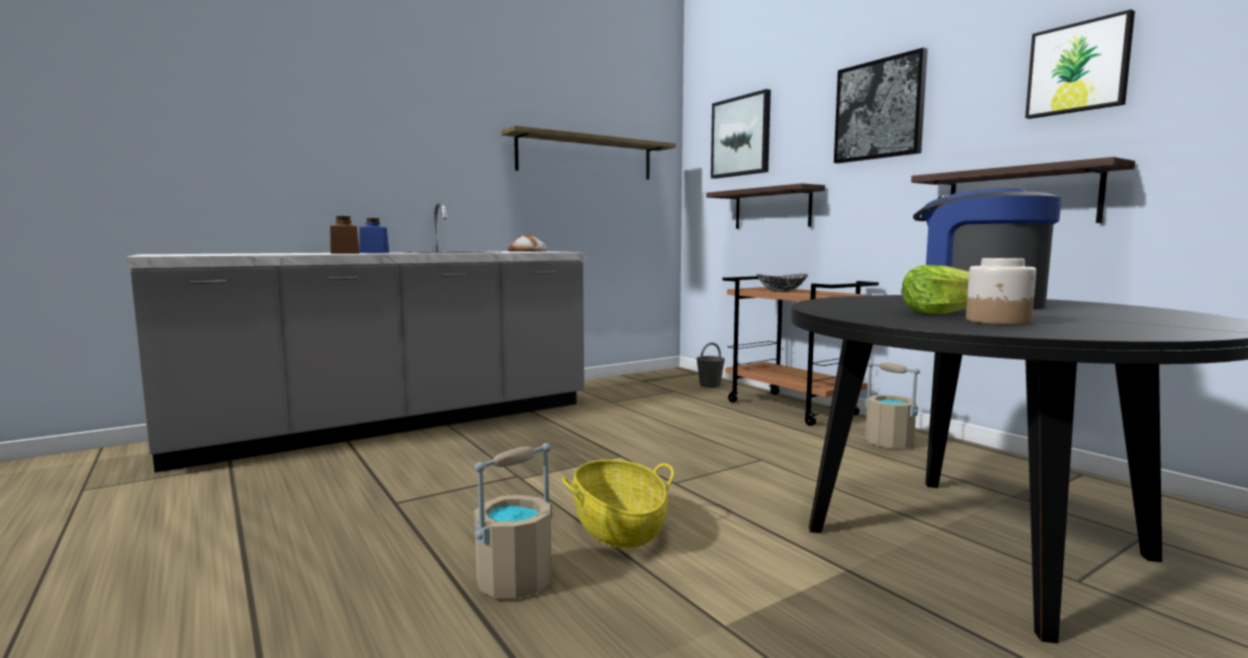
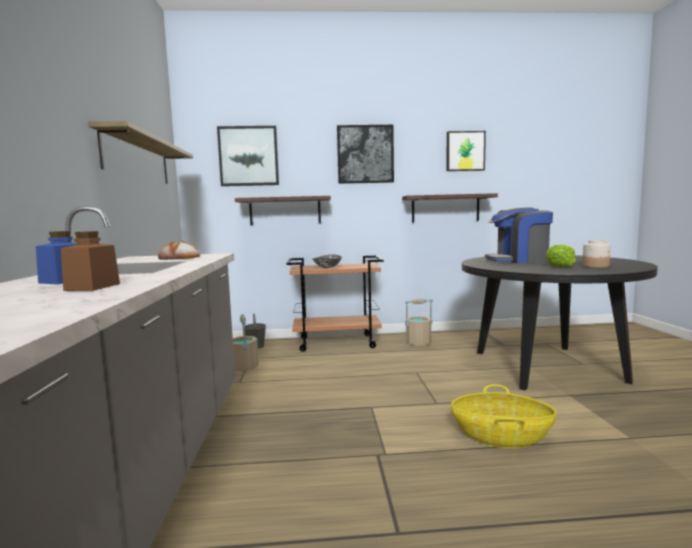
camera: 60 degrees left, 0 degrees up
(514, 581) = (579, 491): beige bucket -> beige bucket (244, 367)

